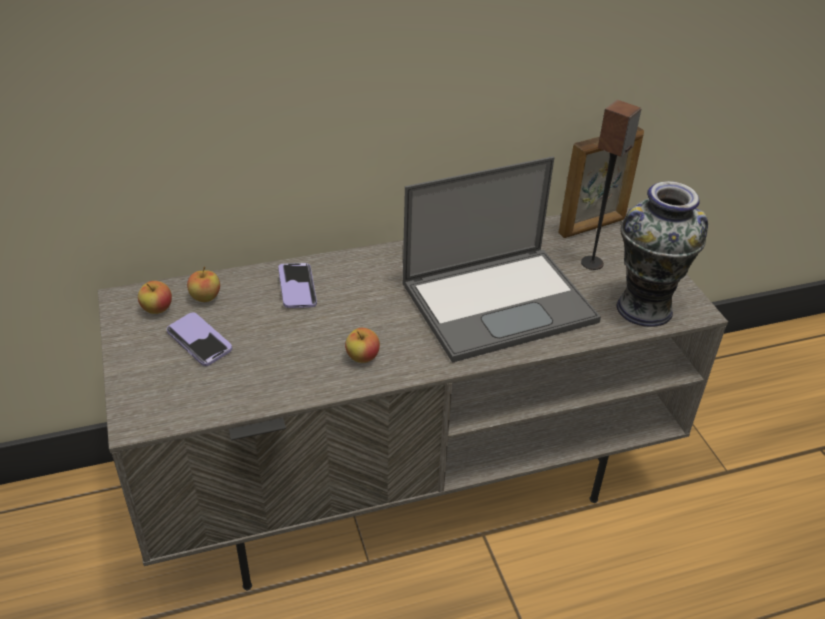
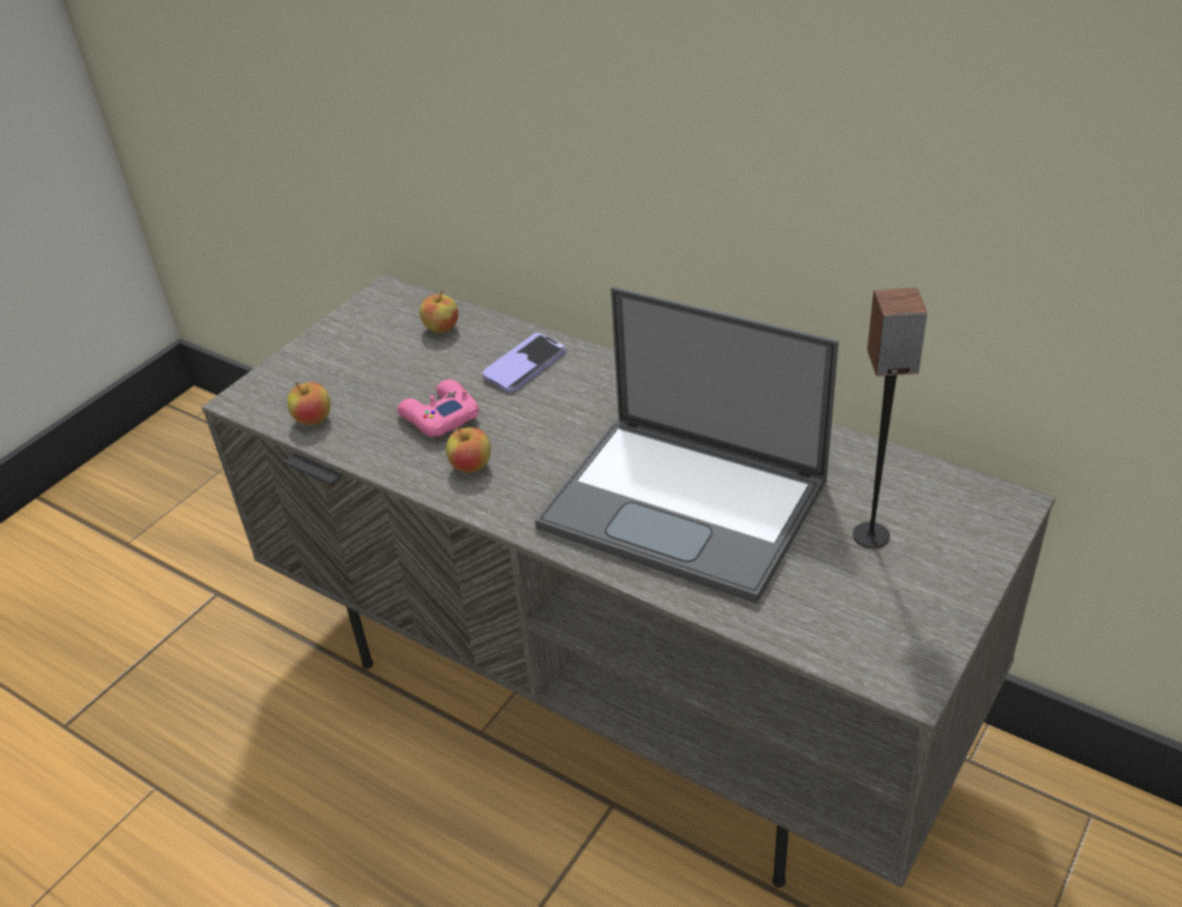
camera: 55 degrees right, 0 degrees up
(157, 309) = (394, 316): apple -> apple (313, 419)
(199, 341) = (379, 363): phone -> none
(295, 345) = (439, 416): none -> pink game controller
(593, 227) = (950, 496): picture frame -> none
(644, 309) = (841, 630): vase -> none

